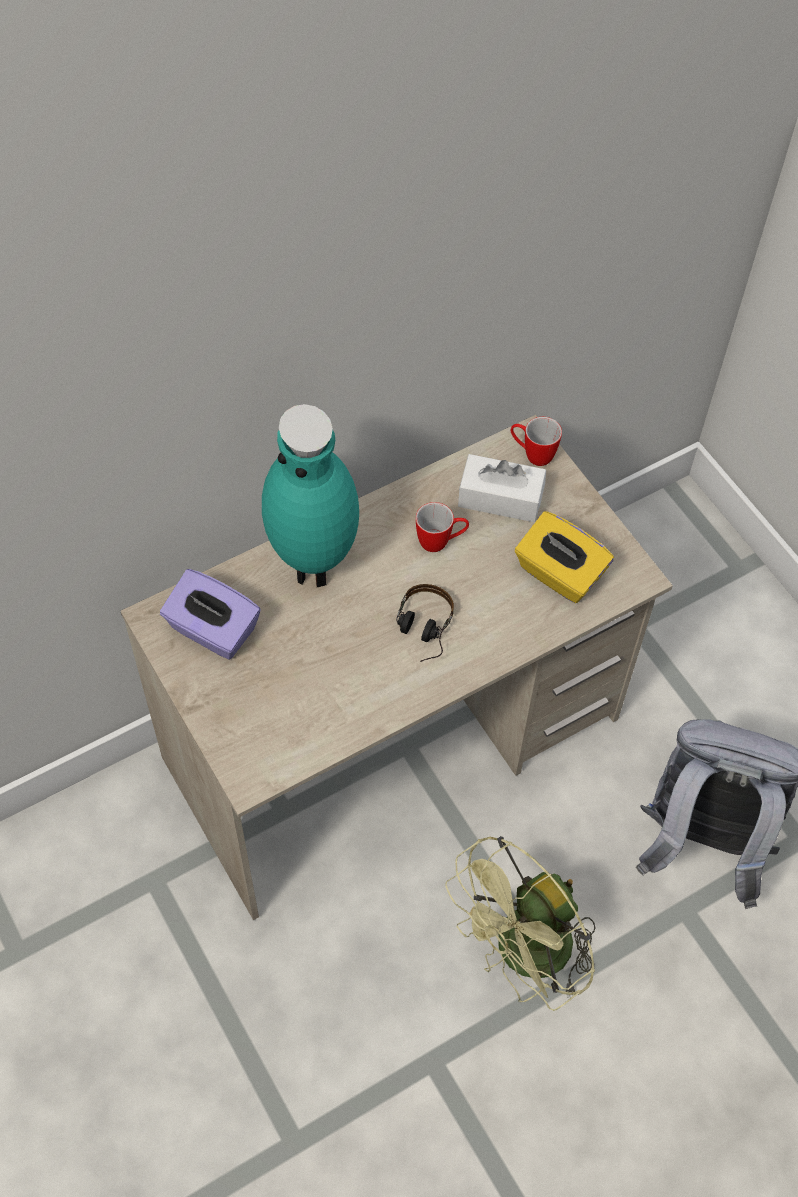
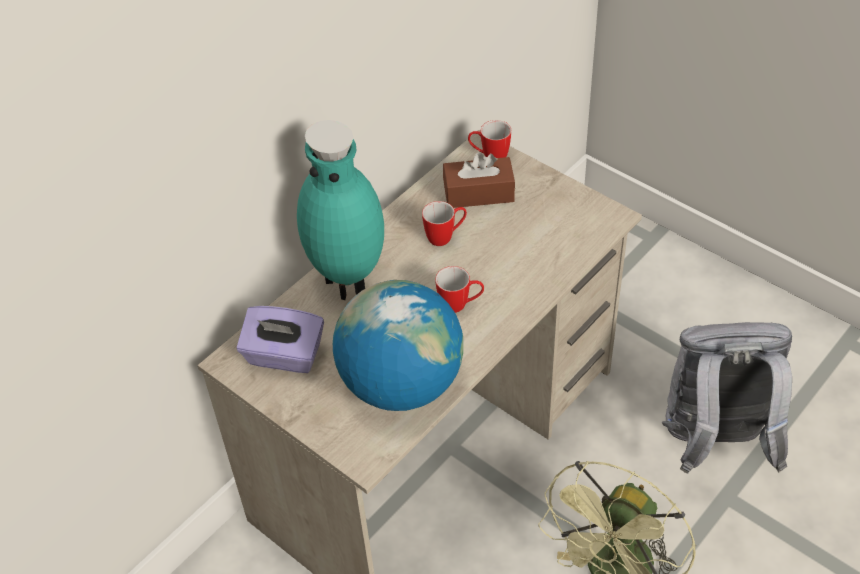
camera: 15 degrees left, 10 degrees down
(321, 705) = (401, 384): none -> globe
(422, 632) = (460, 305): headphones -> mug
(500, 498) = (478, 193): white tissue box -> brown tissue box
(559, 574) = (550, 232): yellow tissue box -> none

